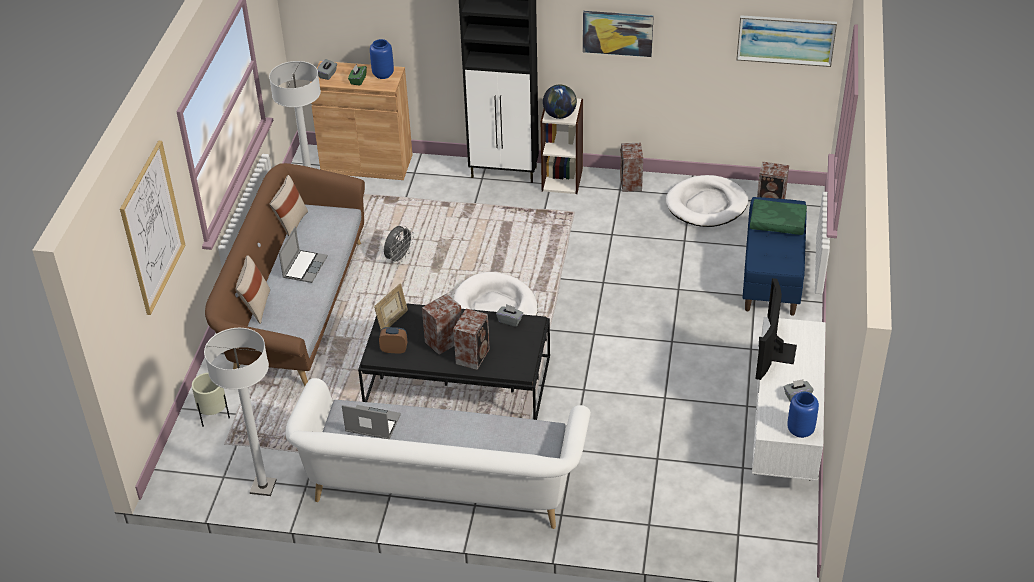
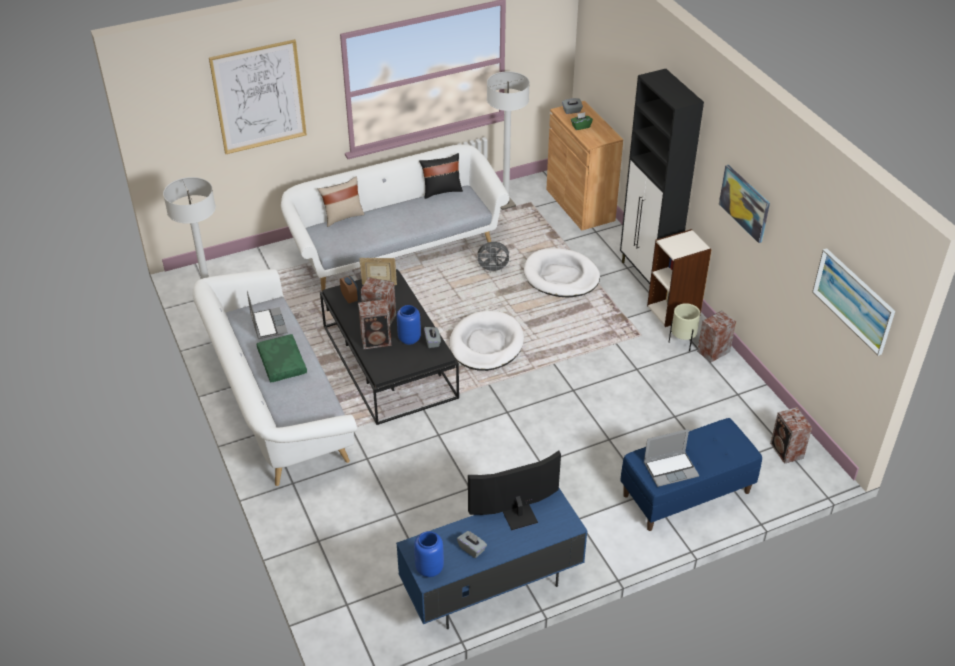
camera: 55 degrees right, 0 degrees up
(214, 417) = (260, 264): beige planter -> beige planter (682, 343)
(291, 224) = (441, 191): beige pillow -> black pillow
(295, 307) = (396, 247): brown sofa -> white sofa
(304, 267) = (401, 217): laptop -> laptop (671, 469)
(383, 75) = (601, 134): blue vase -> blue vase (409, 339)
(560, 115) = (674, 246): globe -> none
(706, 205) = (736, 410): white dog bed -> white dog bed (561, 276)
(777, 223) = (709, 448): green pillow -> green pillow (281, 363)
(785, 433) = (491, 587): white tv stand -> blue tv stand

